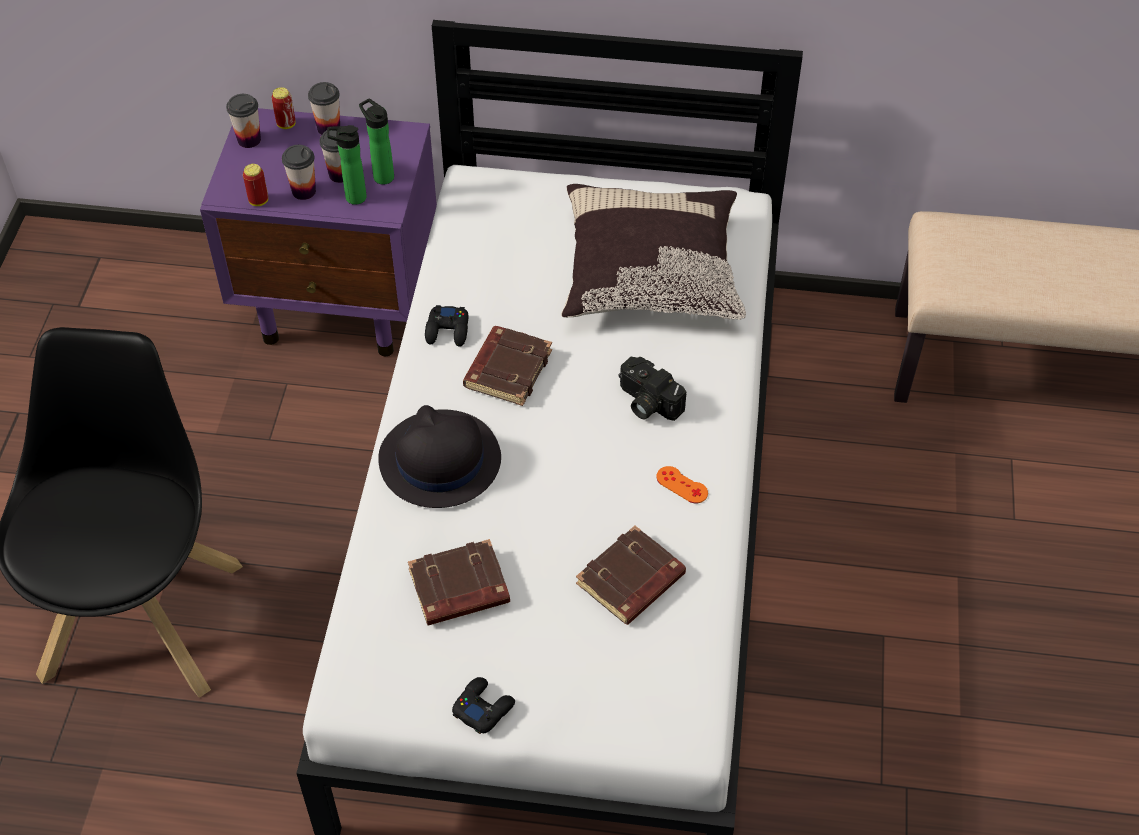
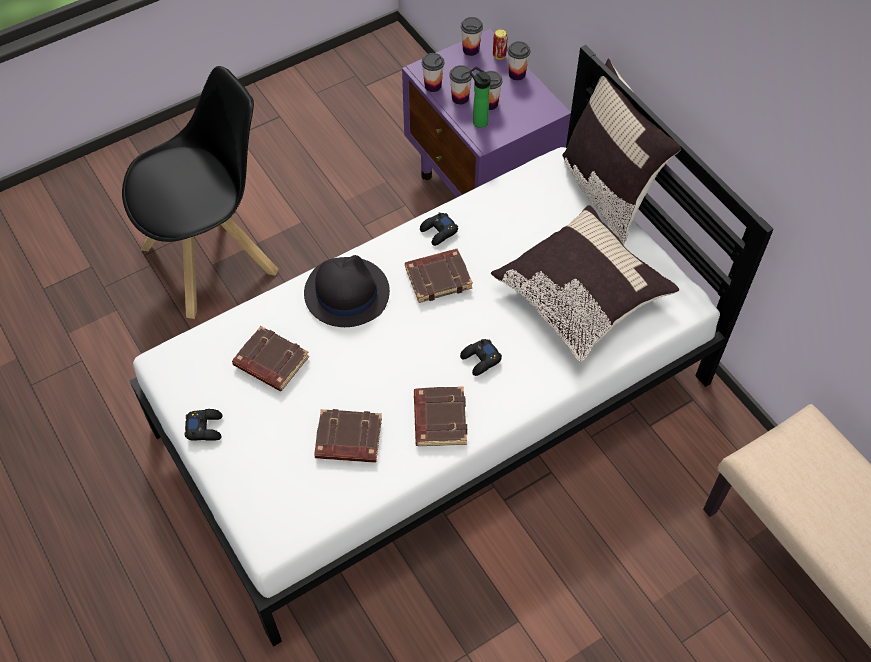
camera: 50 degrees right, 5 degrees up
(258, 201) = (433, 86): can -> cup
(381, 175) = (508, 121): bottle -> none
(550, 171) = (608, 193): none -> pillow
(646, 403) = (480, 360): camera -> black game controller
(682, 485) = (438, 418): orange game controller -> brown book

